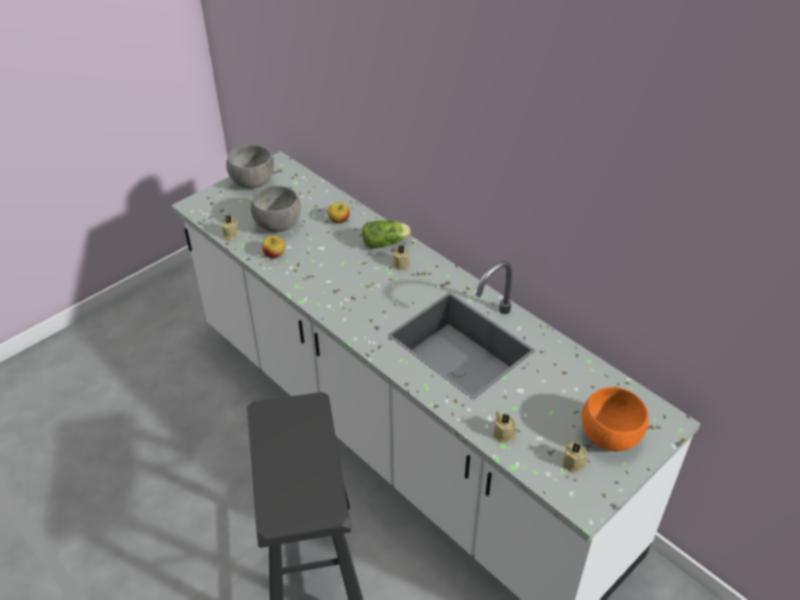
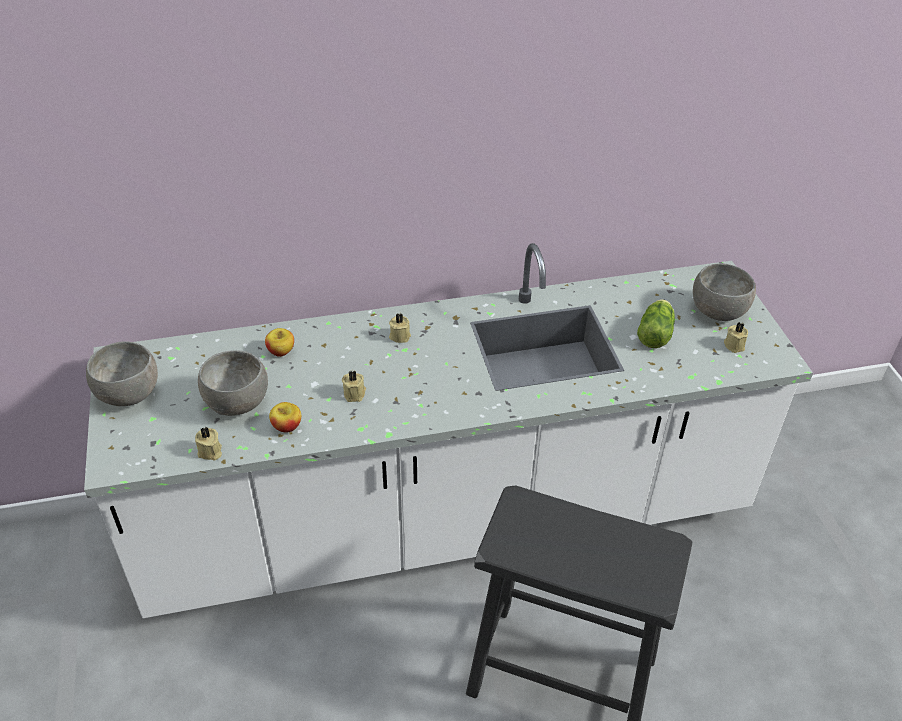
camera: 60 degrees left, 0 degrees up
(386, 243) = (356, 332): lettuce -> lettuce (655, 333)
(504, 434) = (679, 370): beige candle -> beige candle (355, 393)
(609, 437) = (718, 312): orange bowl -> grey bowl

